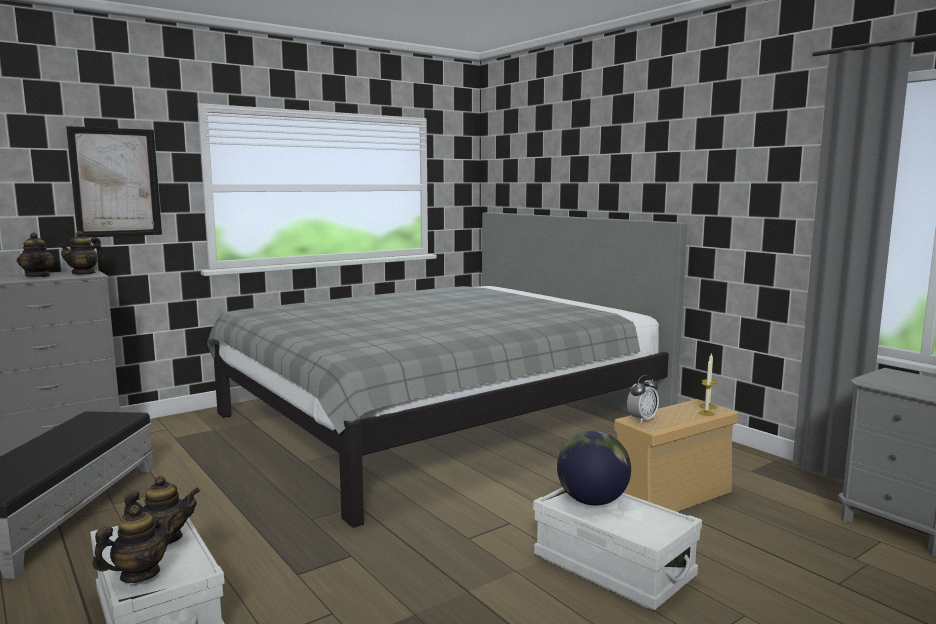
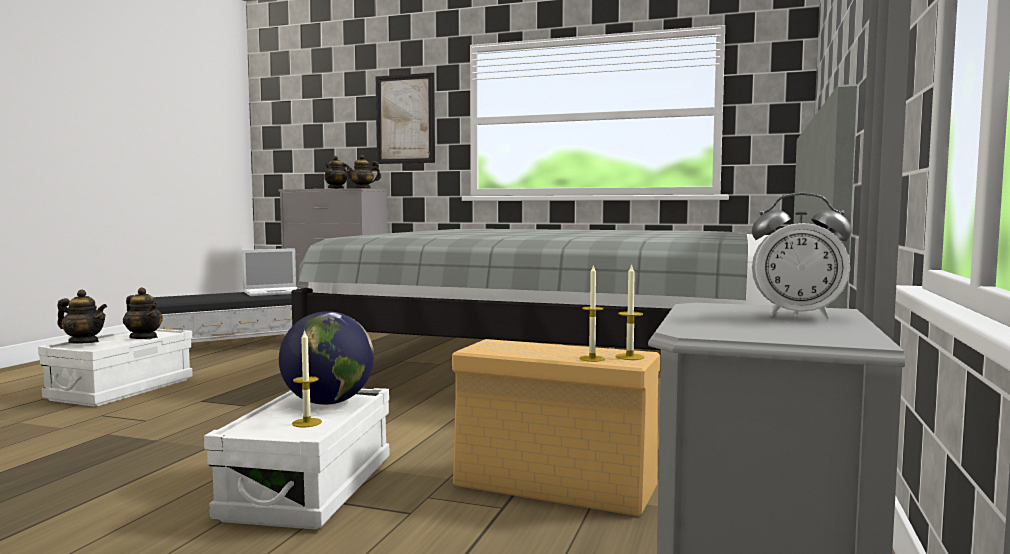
camera: 55 degrees right, 5 degrees down
(76, 432) = (275, 292): none -> laptop
(642, 419) = (501, 344): alarm clock -> alarm clock (797, 316)
(642, 516) = (307, 423): none -> candle

